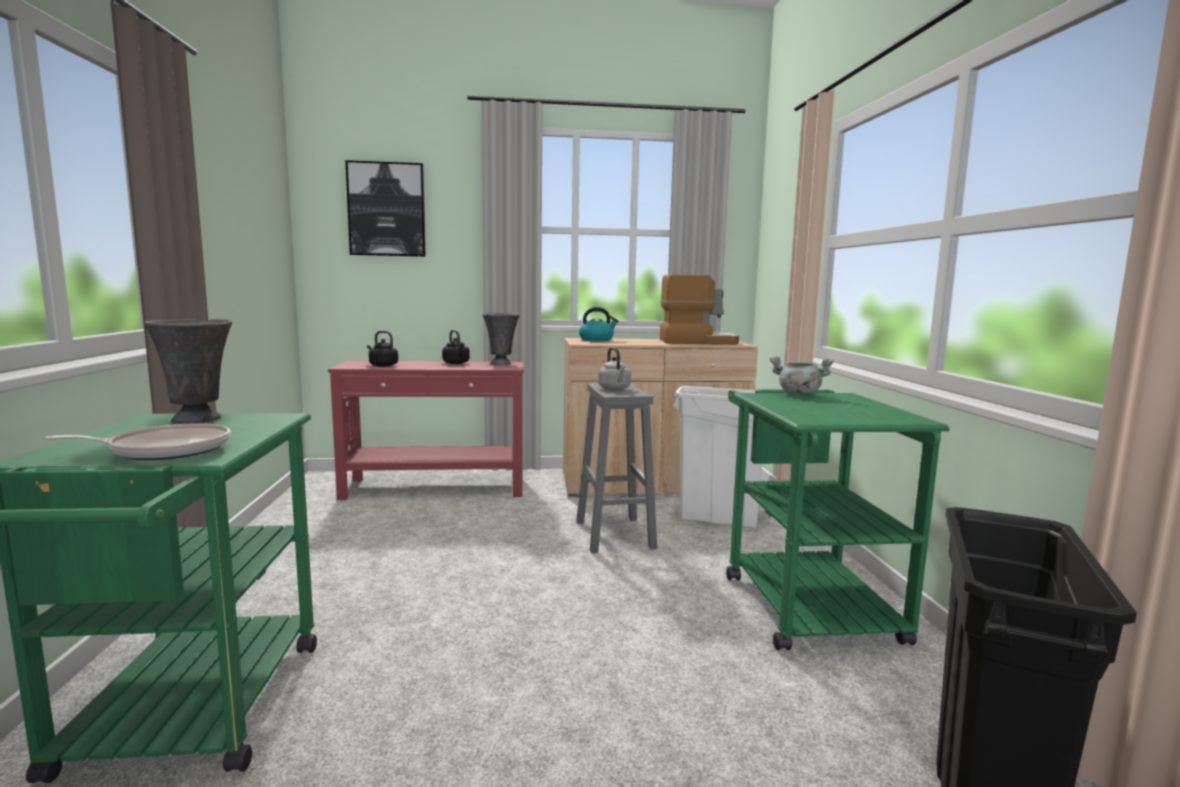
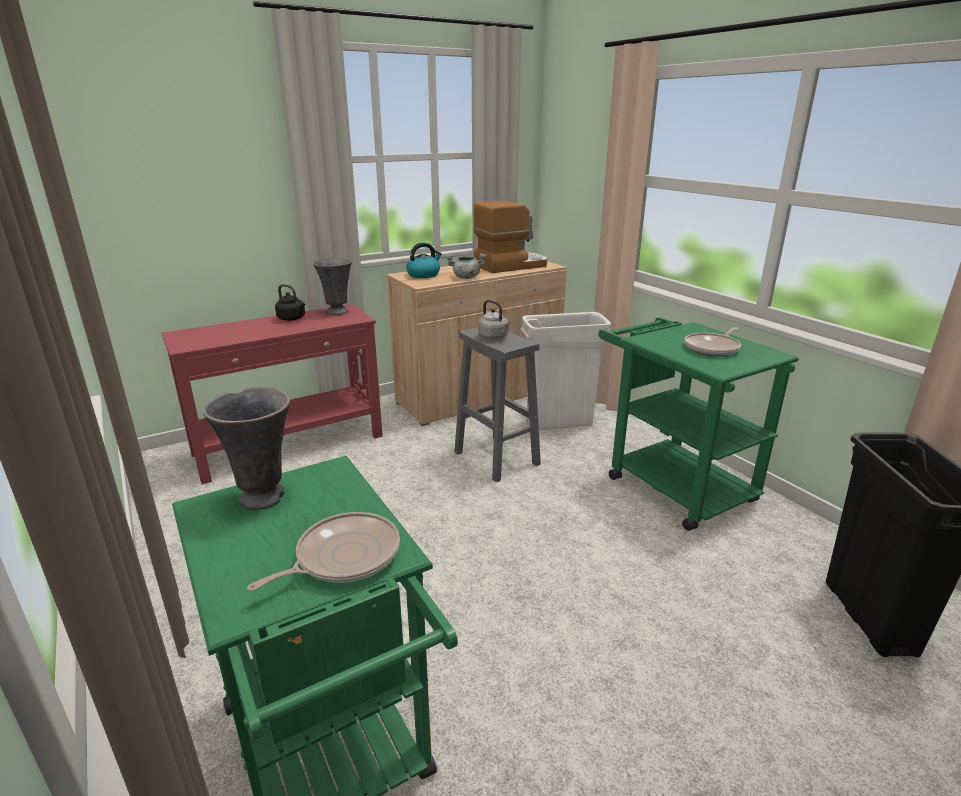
camera: 25 degrees left, 15 degrees up
(382, 365) = (220, 336): black kettle -> none
(387, 209) = (167, 146): picture -> none
(798, 393) = (665, 331): grey cooking pot -> grey cooking pot (466, 277)
(836, 408) = (713, 348): none -> frying pan

